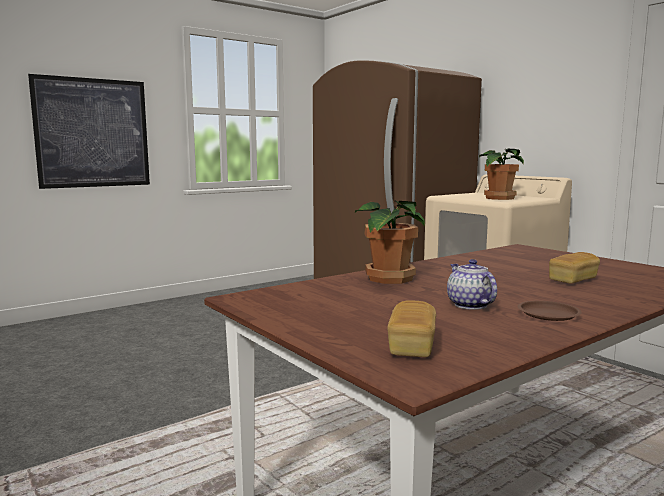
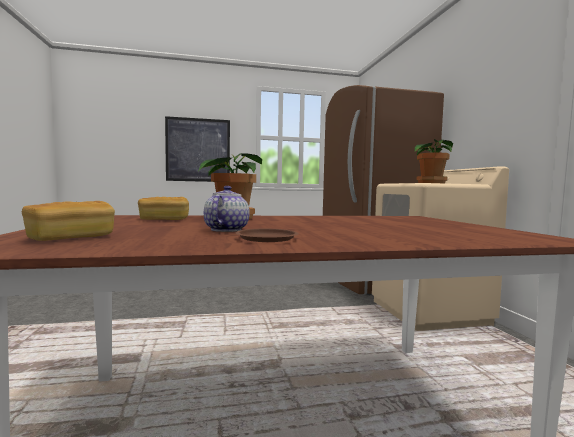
camera: 25 degrees right, 5 degrees down
(573, 280) = (386, 229): bread -> bread (164, 219)

